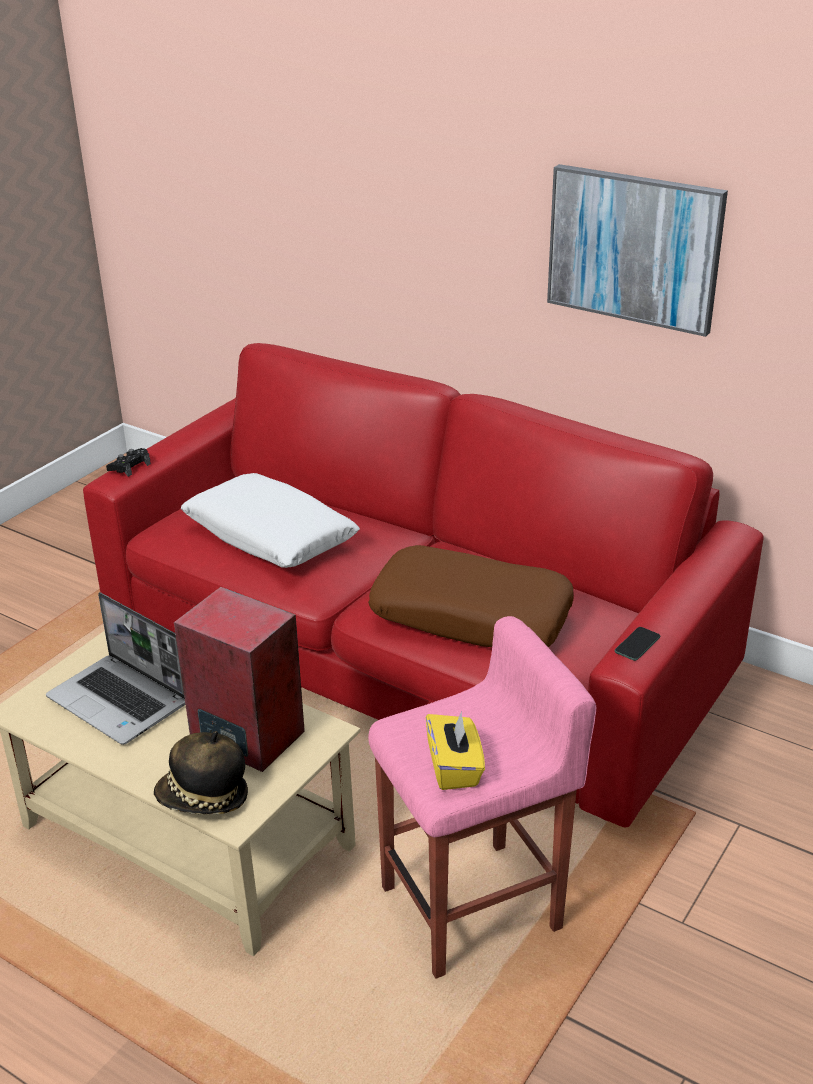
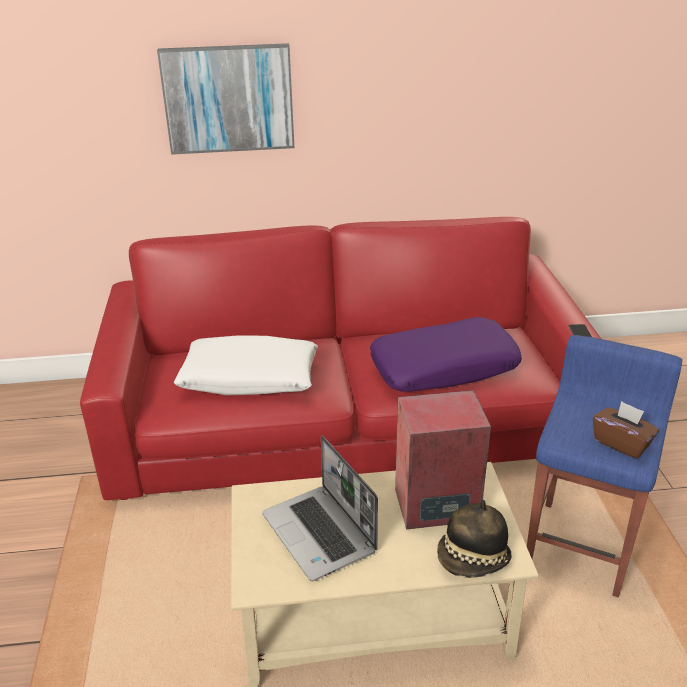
camera: 40 degrees left, 0 degrees up
(120, 701) = (321, 534): laptop -> laptop turned 60 degrees clockwise
(130, 467) = (105, 370): black game controller -> none
(454, 768) = (621, 443): yellow tissue box -> brown tissue box
(471, 615) = (444, 367): brown pillow -> purple pillow
(474, 908) = (581, 546): pink stool -> blue stool
(634, 248) = (441, 89): picture -> picture (228, 99)

